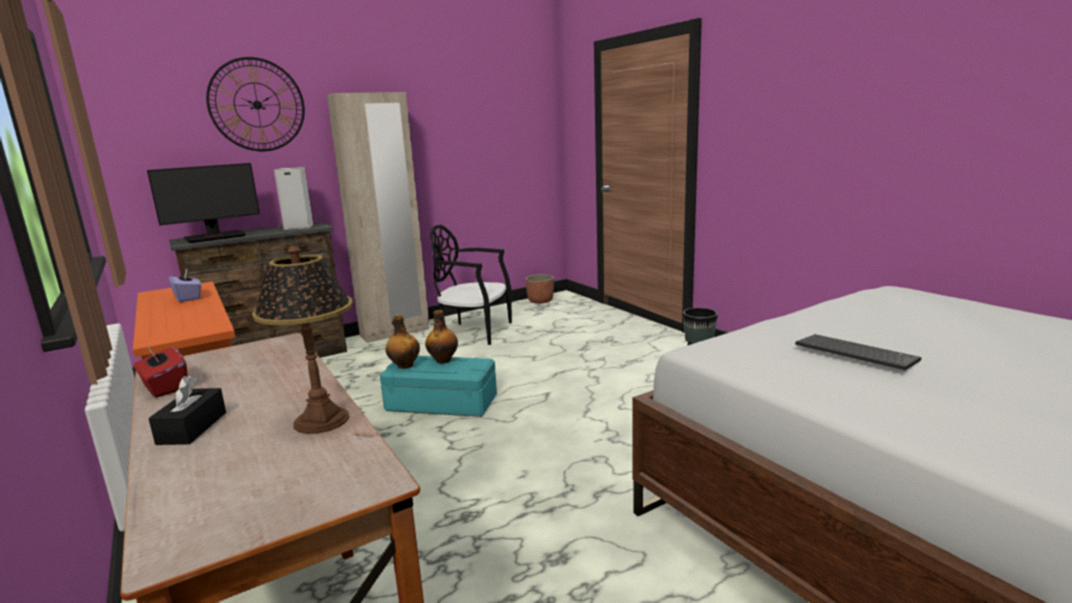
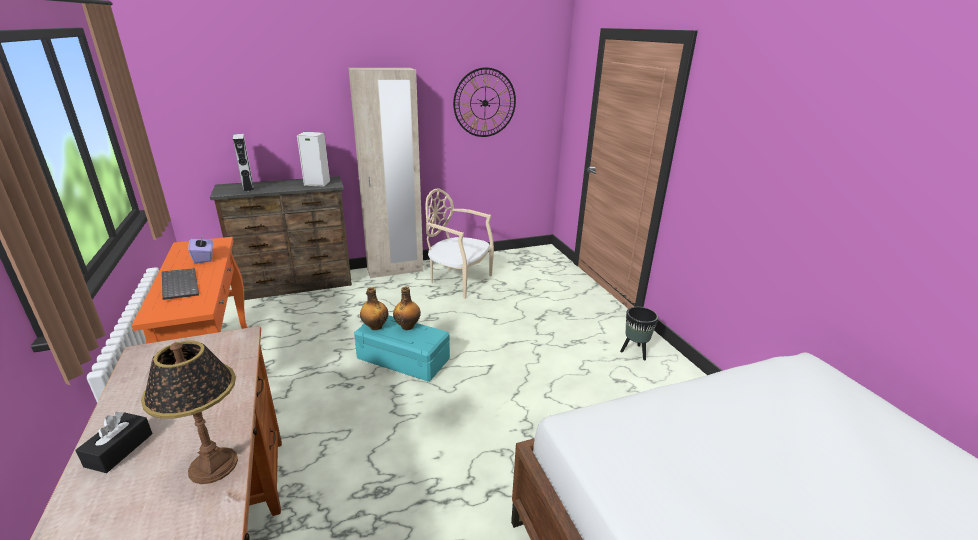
camera: 10 degrees right, 10 degrees up
(164, 387) = (128, 385): red tissue box -> none
(215, 237) = (248, 187): monitor -> grey speaker
(257, 105) = (288, 75): wall clock -> wall clock (485, 103)
(475, 331) = (458, 280): black chair -> beige chair
(540, 301) = (525, 254): planter -> none
(853, 354) = (715, 470): keyboard -> keyboard (178, 285)

